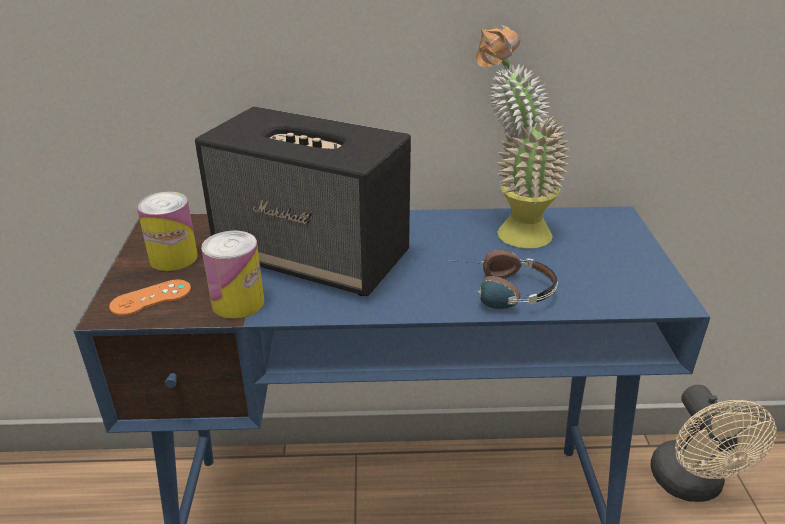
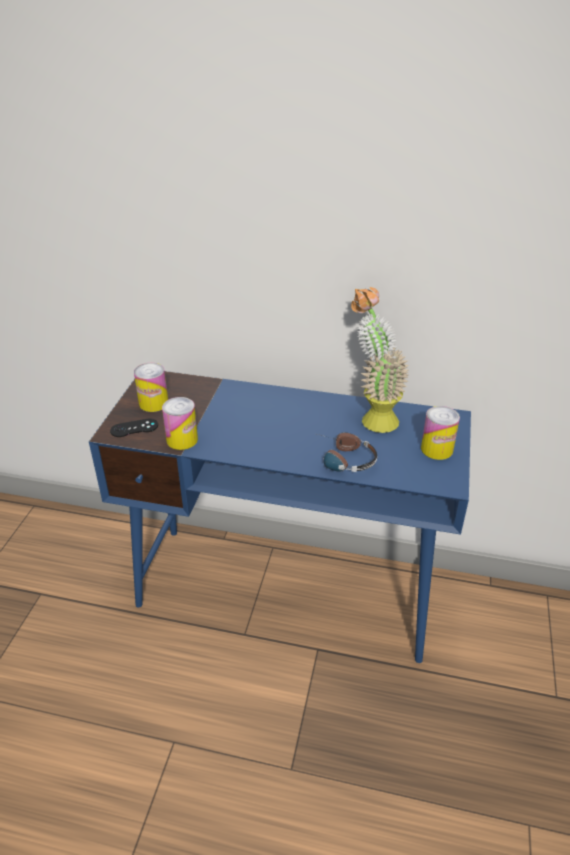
camera: 15 degrees right, 5 degrees up
(151, 298) = (134, 428): orange game controller -> black game controller
(314, 257) = (237, 416): speaker -> none
(622, 257) = (436, 449): none -> can
(691, 485) = (508, 619): beige fan -> none

